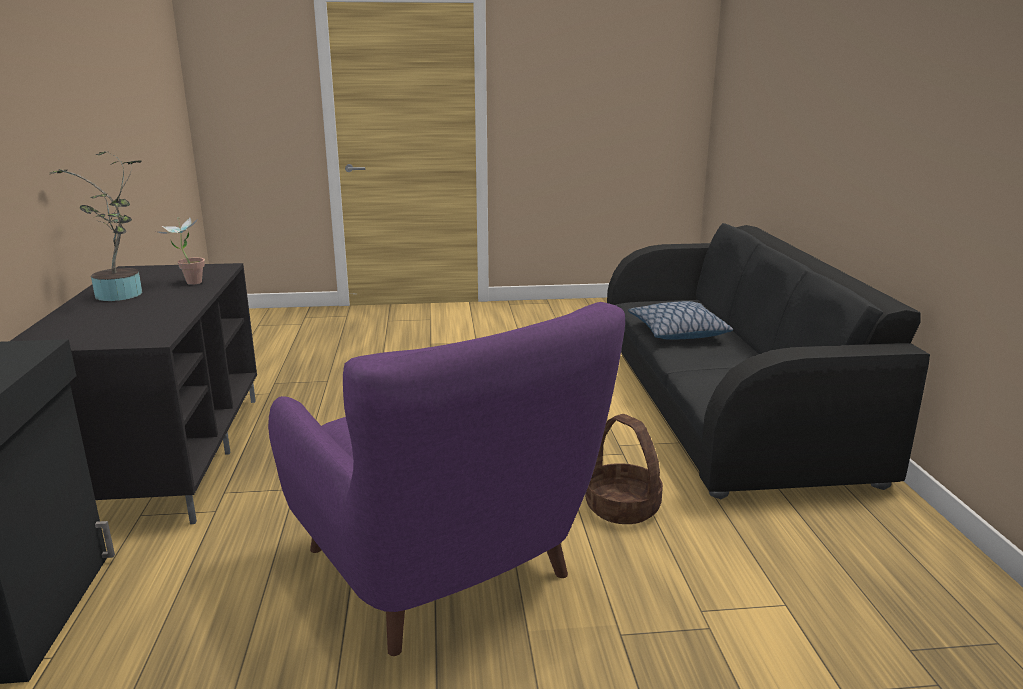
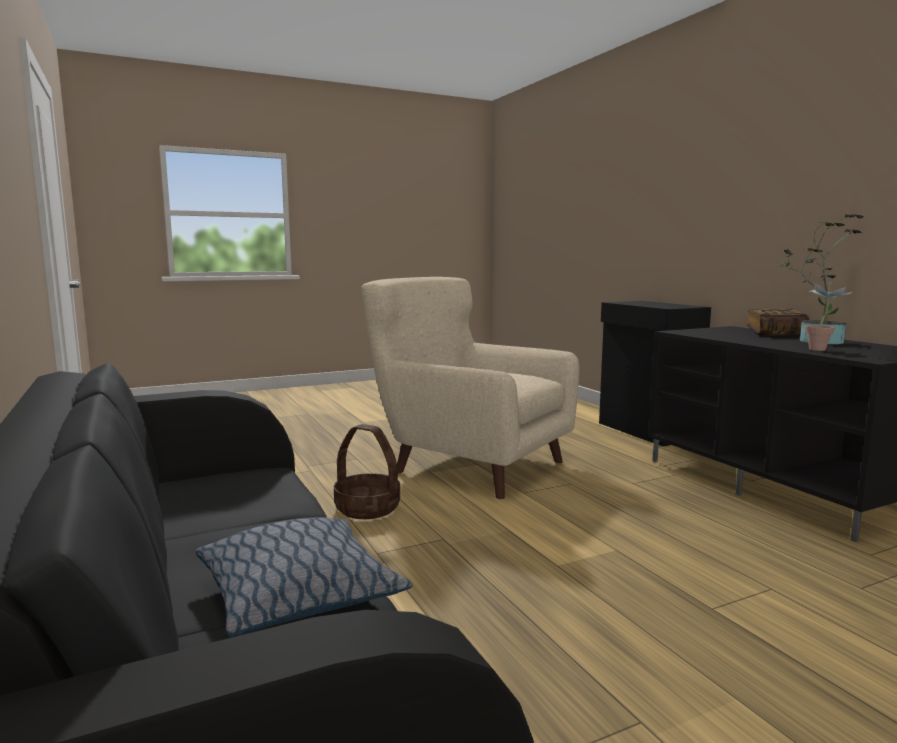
camera: 160 degrees right, 10 degrees down
(76, 316) = (775, 334): none -> book
(442, 573) = (471, 463): purple armchair -> beige armchair

